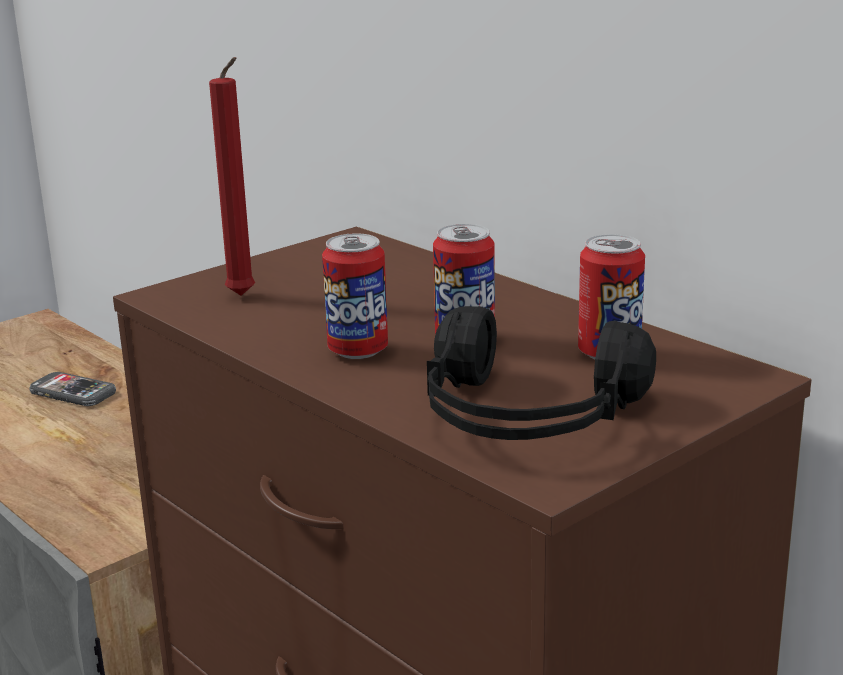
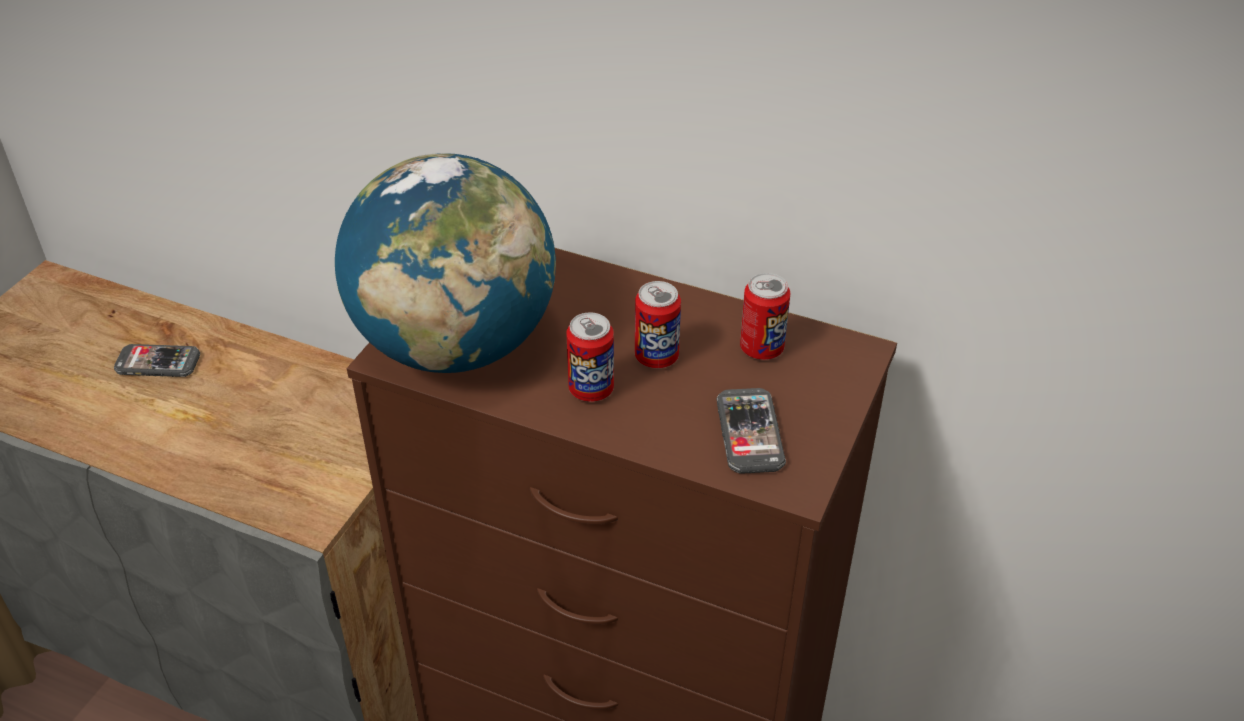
camera: 25 degrees left, 20 degrees up
(243, 297) = (456, 345): red candle -> globe
(525, 418) = (750, 433): black headphones -> phone

